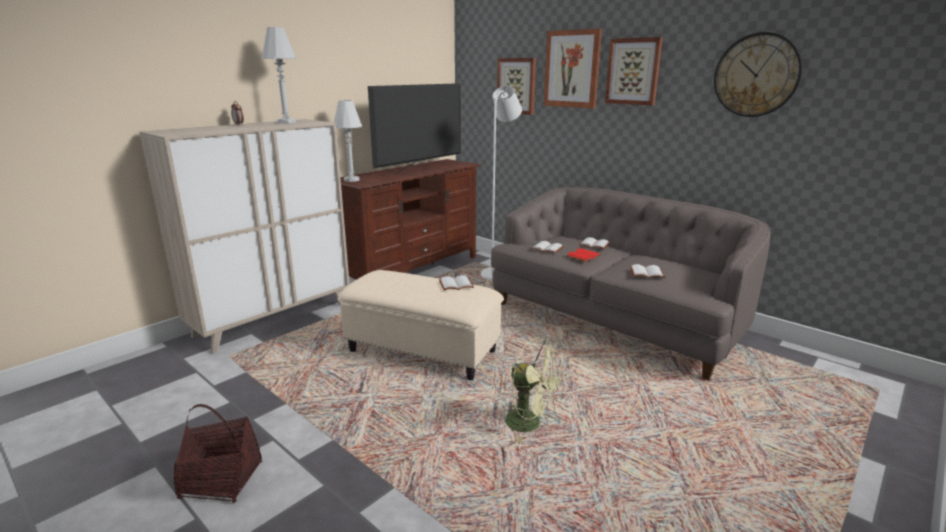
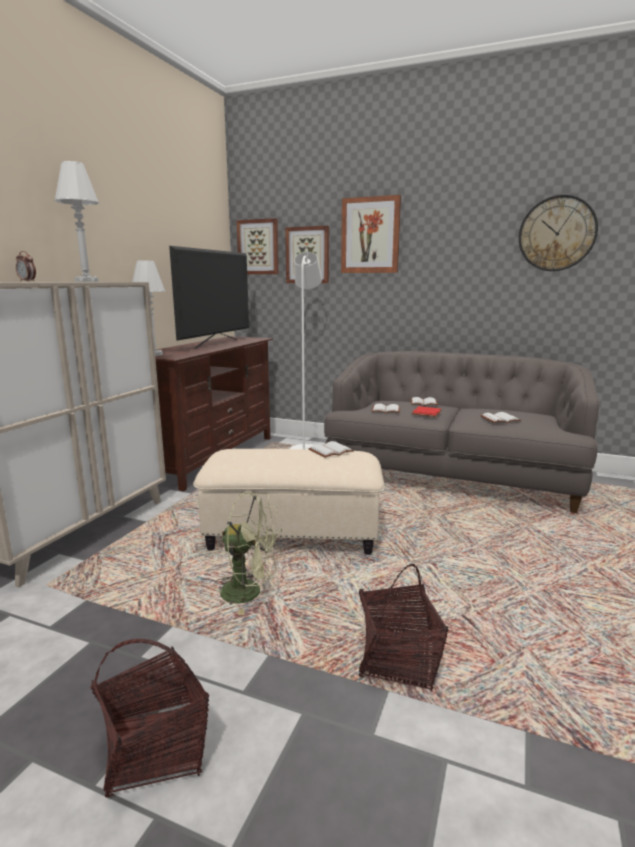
camera: 20 degrees left, 5 degrees down
(420, 468) = (398, 660): none -> basket
(531, 424) = (467, 585): green fan -> green fan (250, 592)
(633, 71) = (436, 235): picture -> picture (258, 247)

